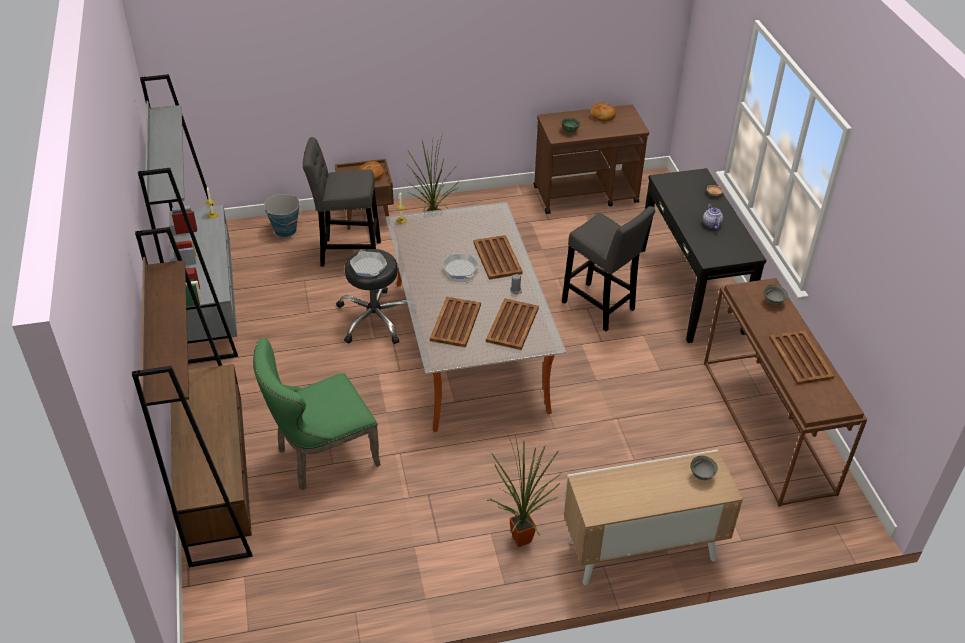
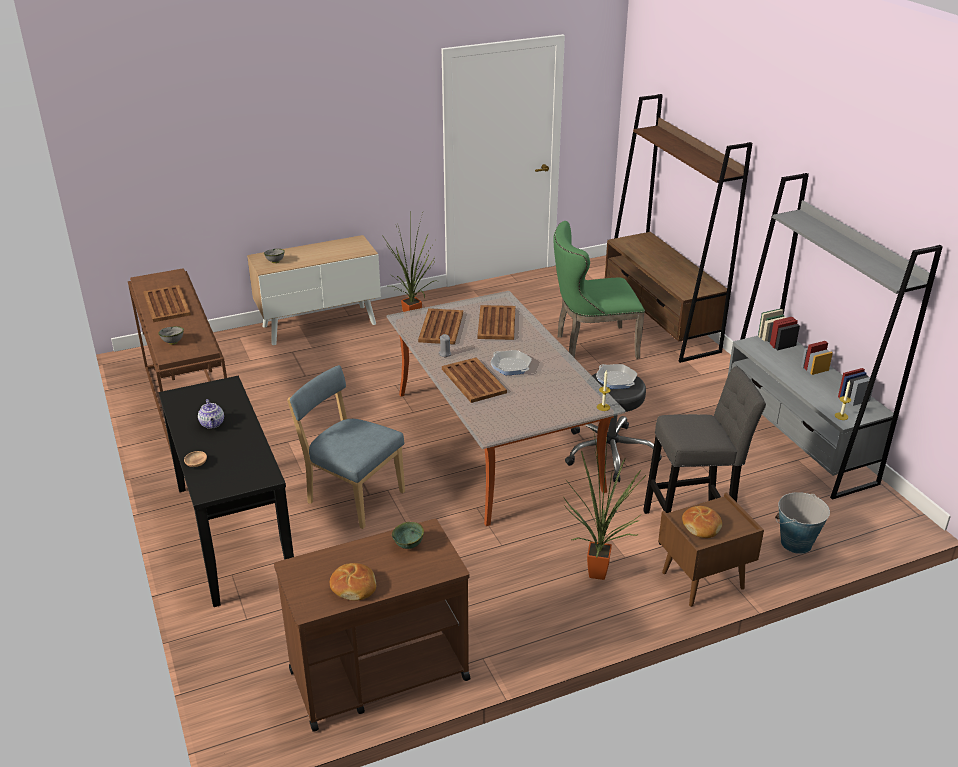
camera: 170 degrees right, 10 degrees down
(321, 457) = (591, 345): green chair -> green chair turned 150 degrees counterclockwise
(600, 308) = (352, 496): grey stool -> blue chair

